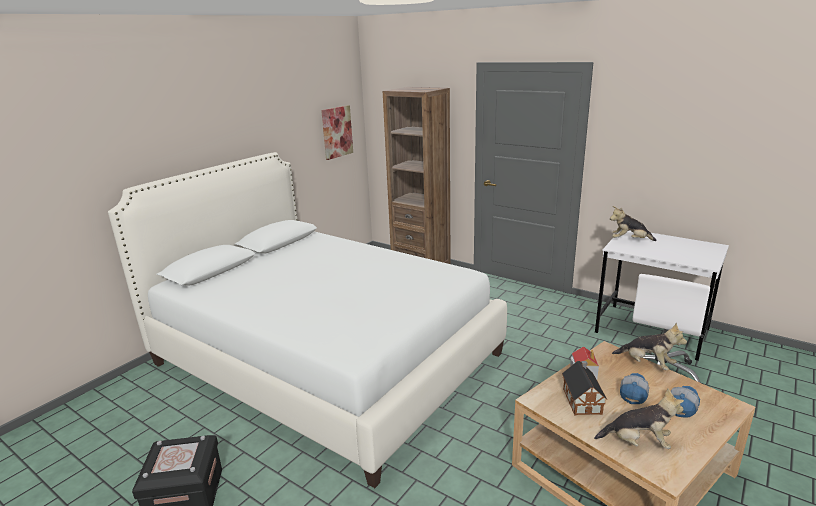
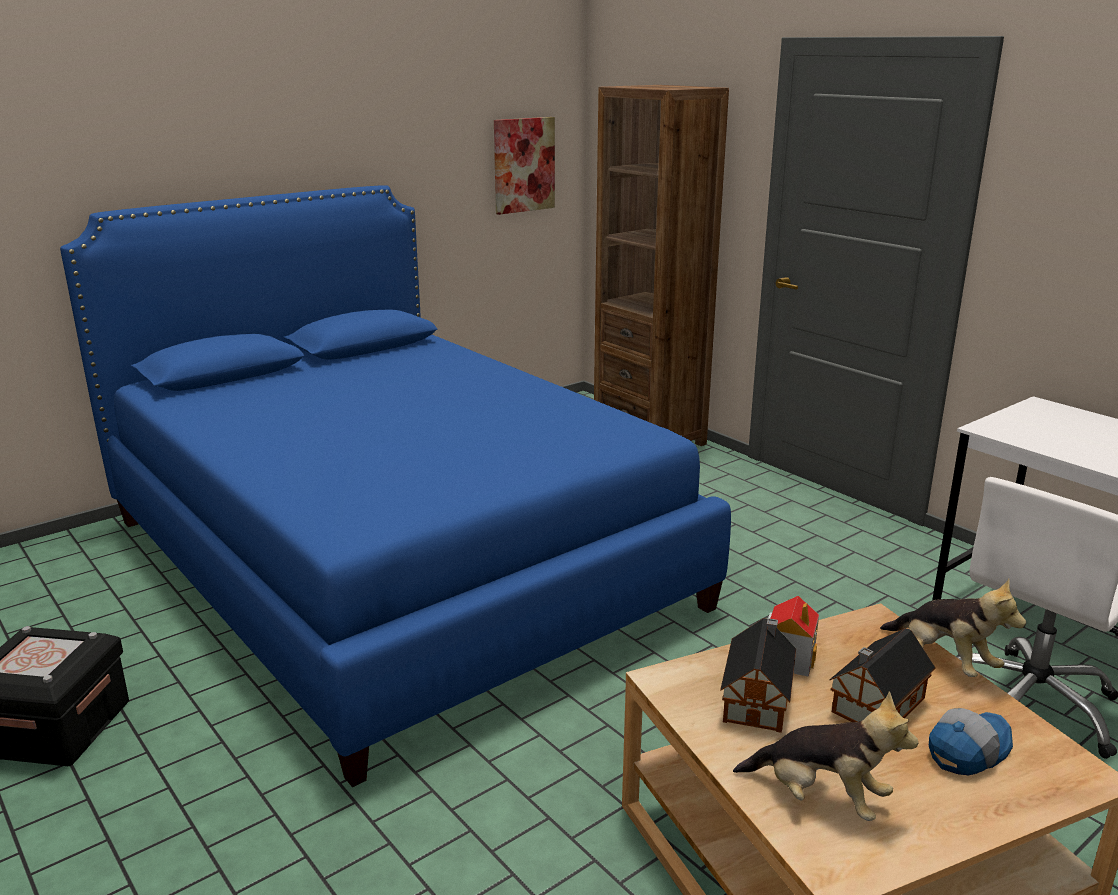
camera: 15 degrees right, 0 degrees up
(325, 358) = (394, 561): white bed -> blue bed
(629, 240) = (1030, 420): plush toy -> none
(633, 392) = (875, 706): cap -> toy house

